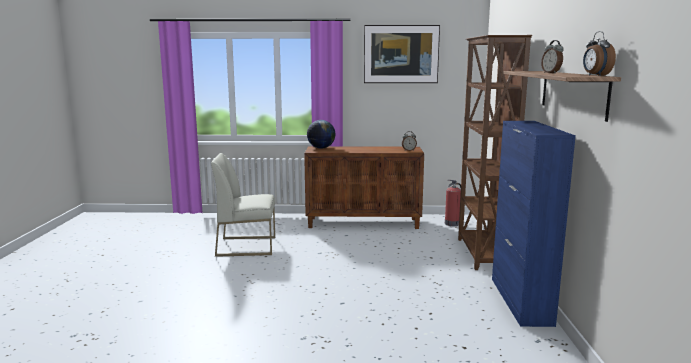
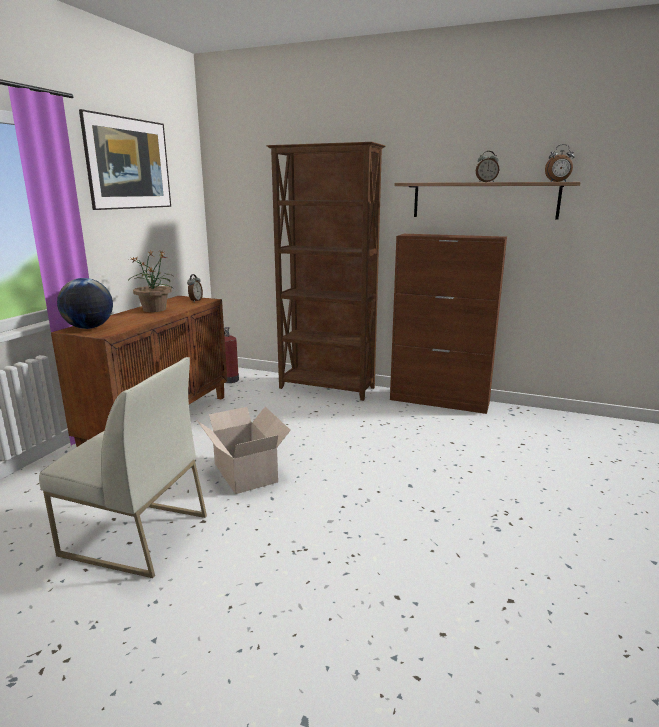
camera: 70 degrees left, 5 degrees up
(247, 246) = (134, 535): white chair -> white chair turned 90 degrees counterclockwise
(322, 254) = (245, 472): none -> cardboard box
(374, 149) = (154, 309): none -> potted plant
(520, 301) = (440, 401): blue cabinet -> brown cabinet

